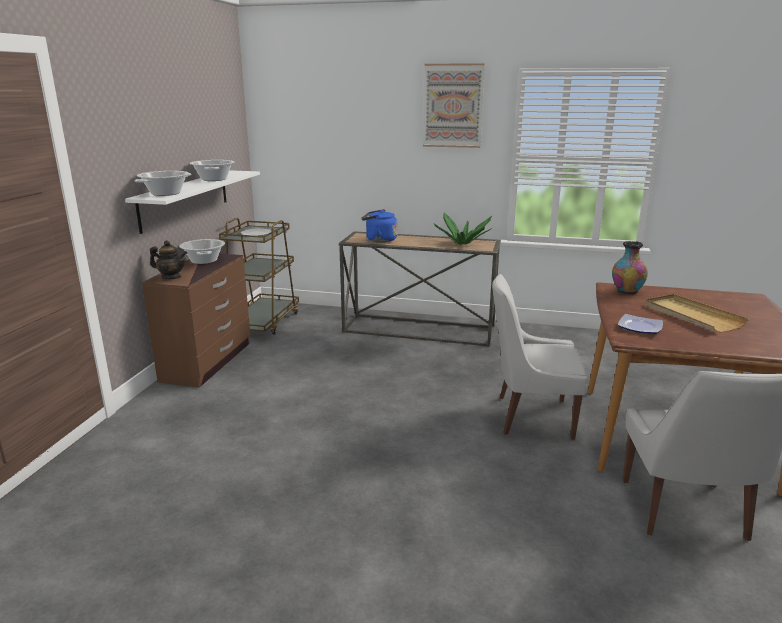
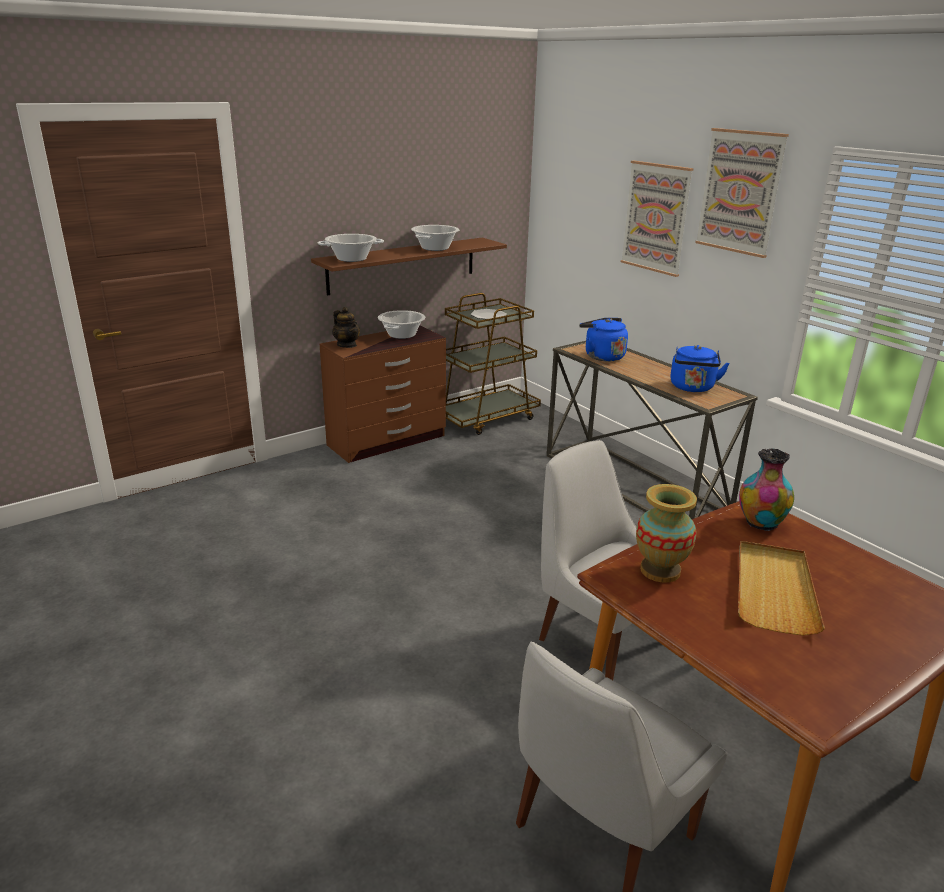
camera: 40 degrees right, 5 degrees up
(185, 199) = (402, 265): white shelf -> brown shelf
(383, 134) = (656, 218): none -> picture
(462, 244) = (692, 388): potted plant -> blue kettle
(639, 327) = (660, 570): plate -> vase

